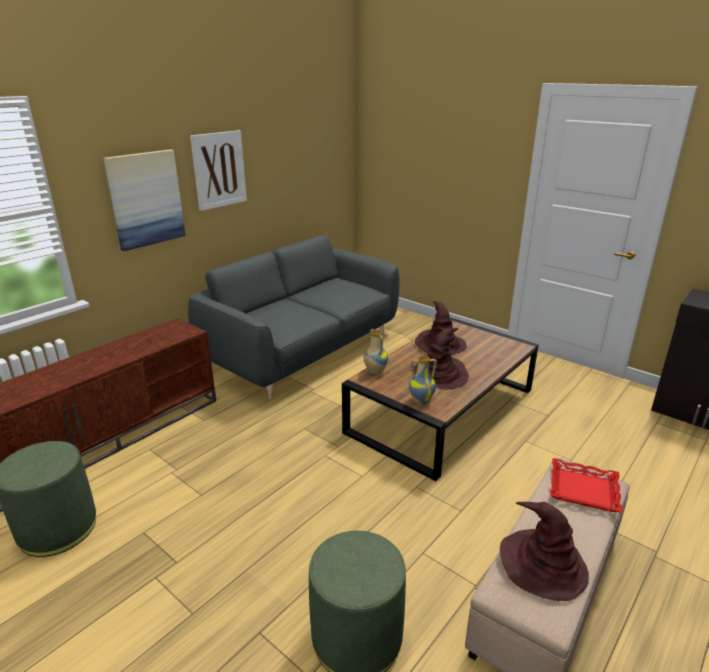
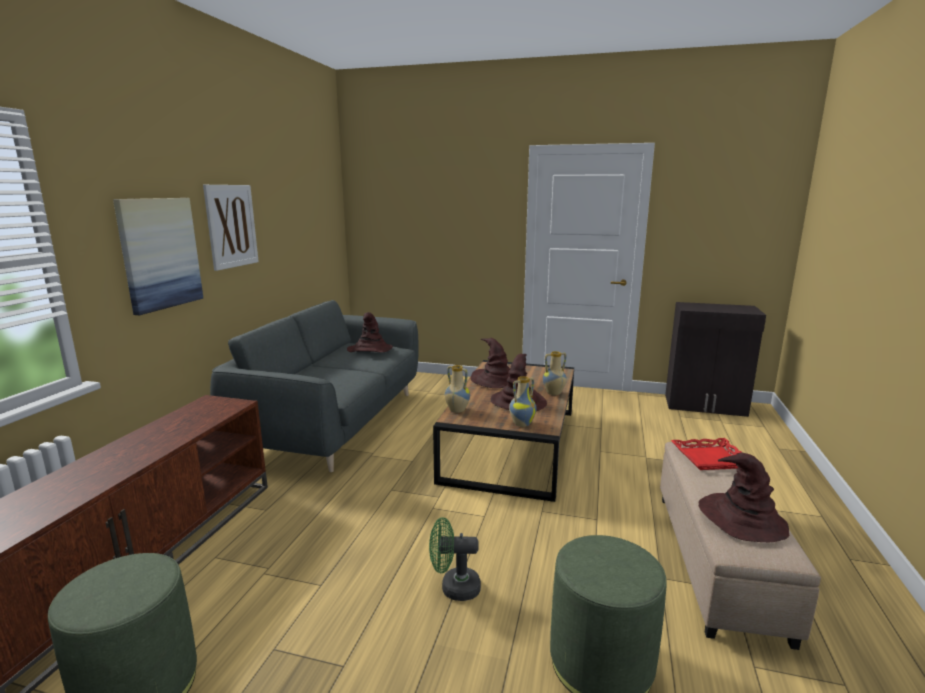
camera: 25 degrees left, 10 degrees down
(291, 531) = (454, 588): none -> green fan
(345, 289) = (369, 349): none -> brown hat
(485, 373) = (554, 393): none -> vase

